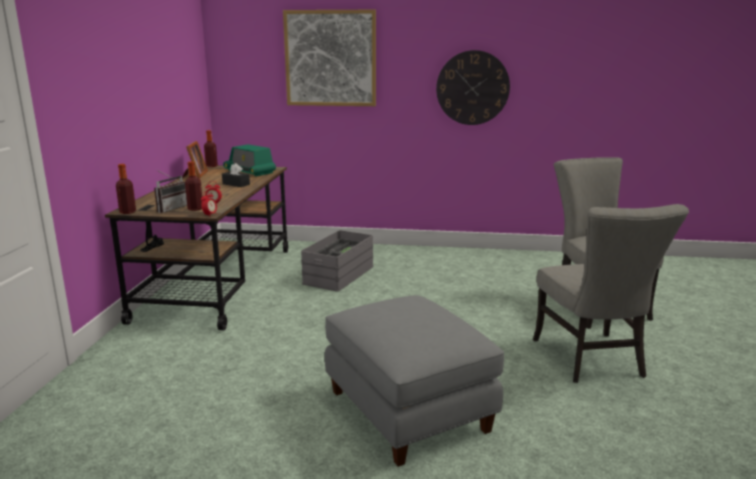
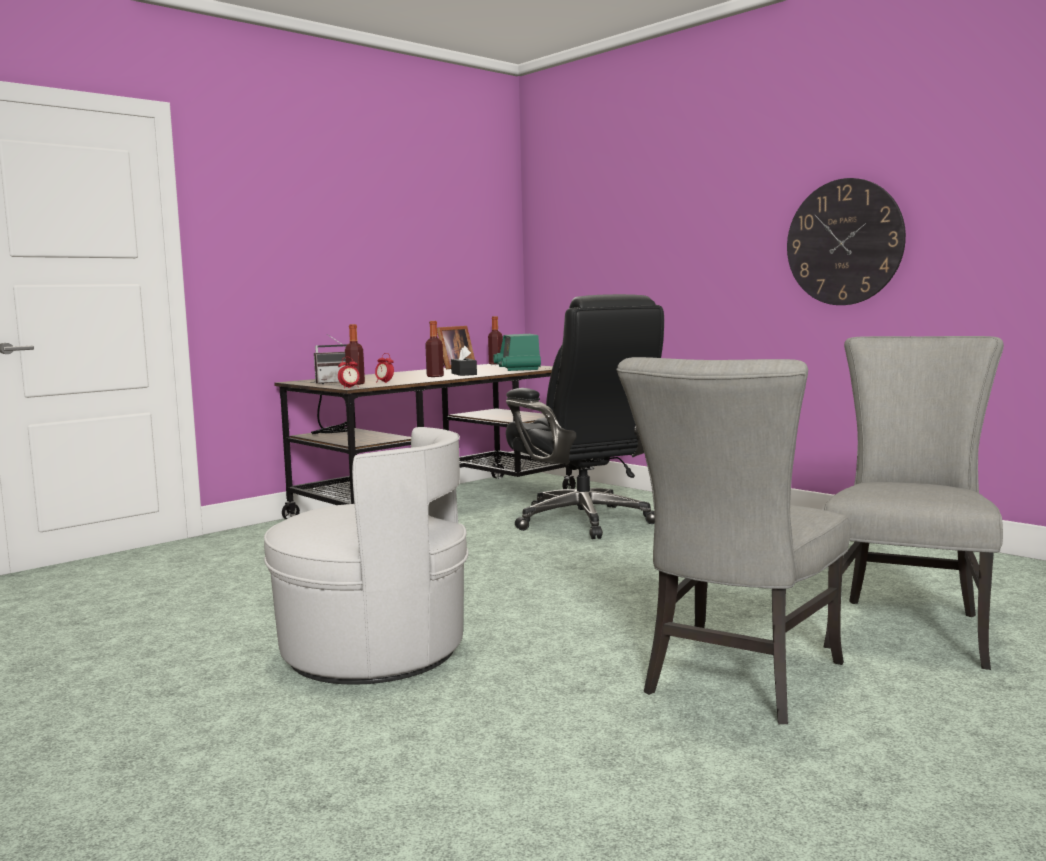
camera: 40 degrees right, 10 degrees down
(127, 212) = (295, 382): bottle -> bottle (435, 376)
(330, 58) = (651, 214): picture -> none
(339, 275) = (584, 521): grey storage box -> black office chair
(409, 411) = (372, 650): grey ottoman -> white armchair

